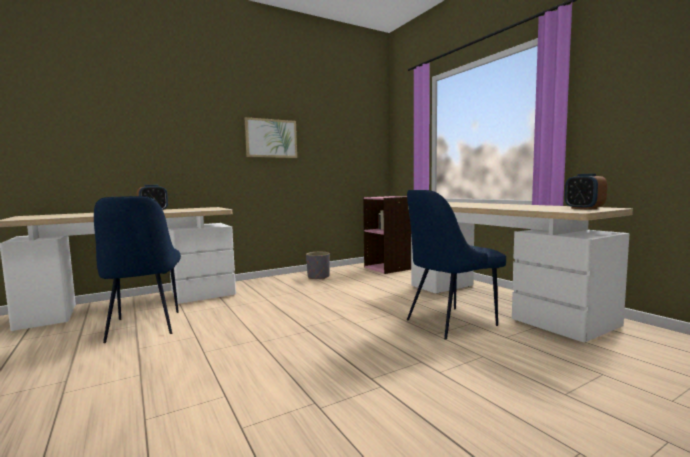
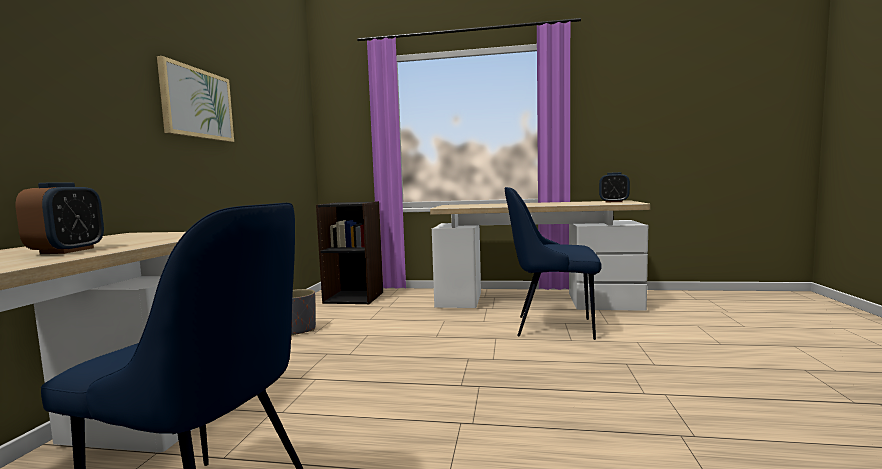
camera: 50 degrees left, 0 degrees up
(388, 268) = (354, 297): pink bookcase -> black bookcase
(450, 323) = (553, 327): blue chair -> blue chair turned 90 degrees clockwise

